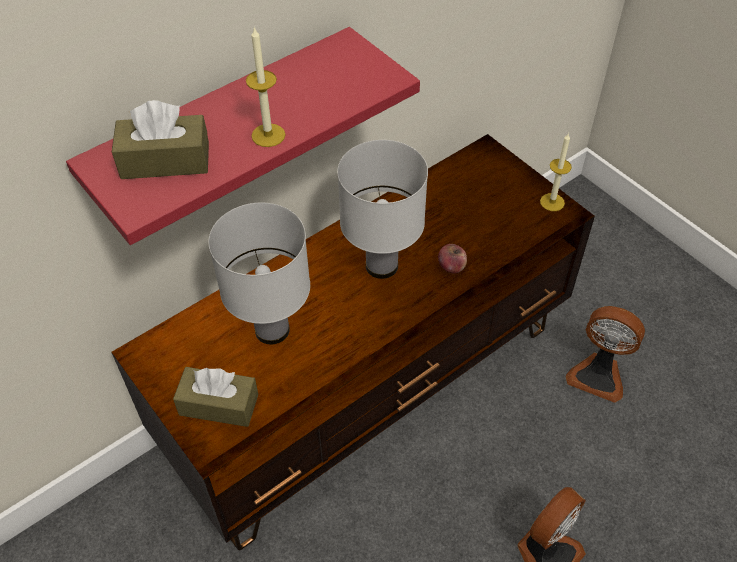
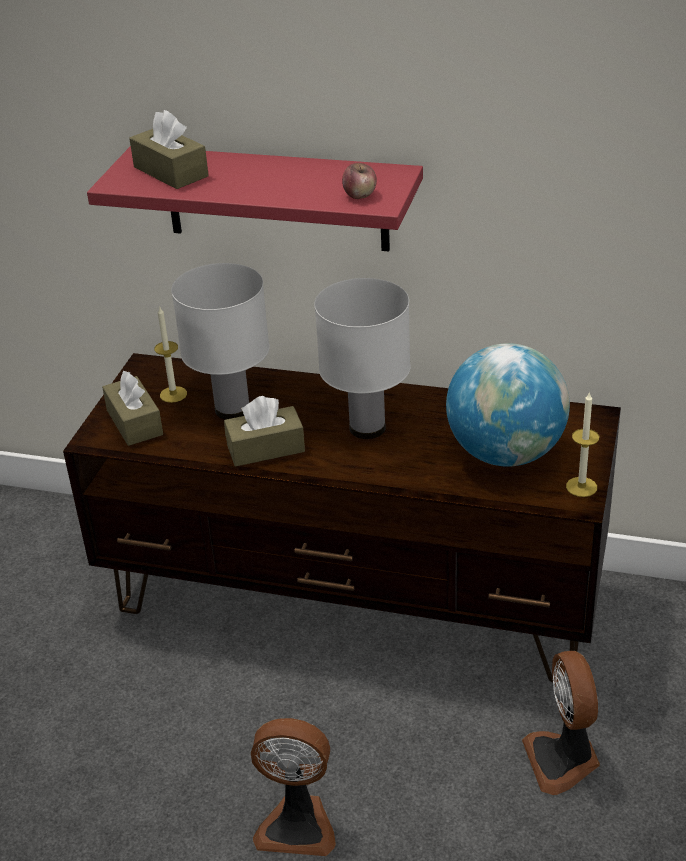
camera: 55 degrees right, 15 degrees down
(268, 135) = (245, 191): candle -> candle (173, 394)
(345, 338) = (265, 448): none -> brown tissue box
(451, 266) = (415, 465): apple -> apple (360, 195)
(483, 214) = (505, 453): none -> globe

